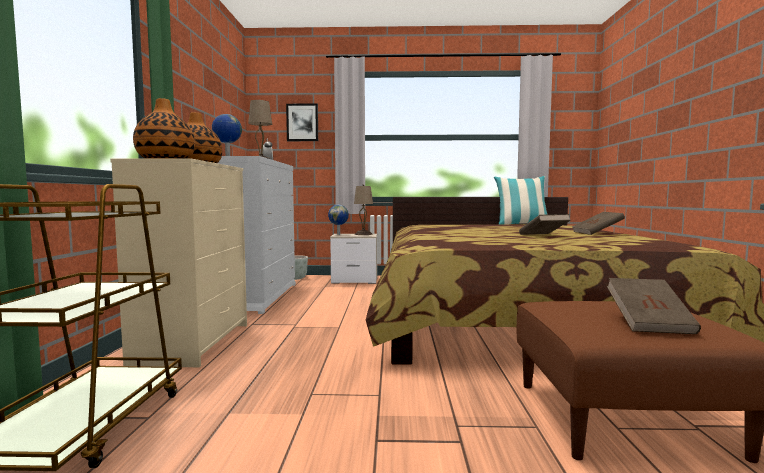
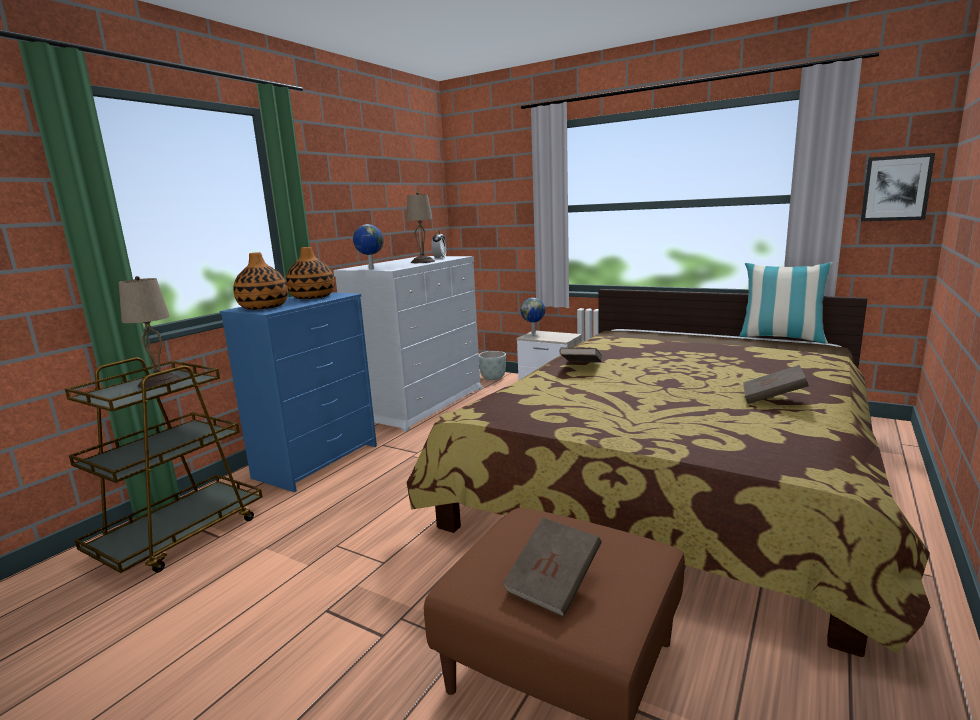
camera: 30 degrees right, 10 degrees up
(194, 342) = (317, 461): beige dresser -> blue dresser
(302, 122) = (502, 193): picture -> picture (896, 188)
(363, 234) = (561, 335): beige table lamp -> beige table lamp (159, 382)
(543, 236) = (665, 401): brown book -> brown book (581, 366)

